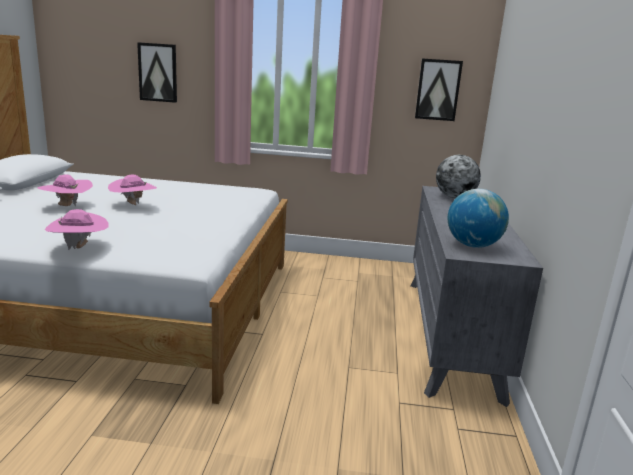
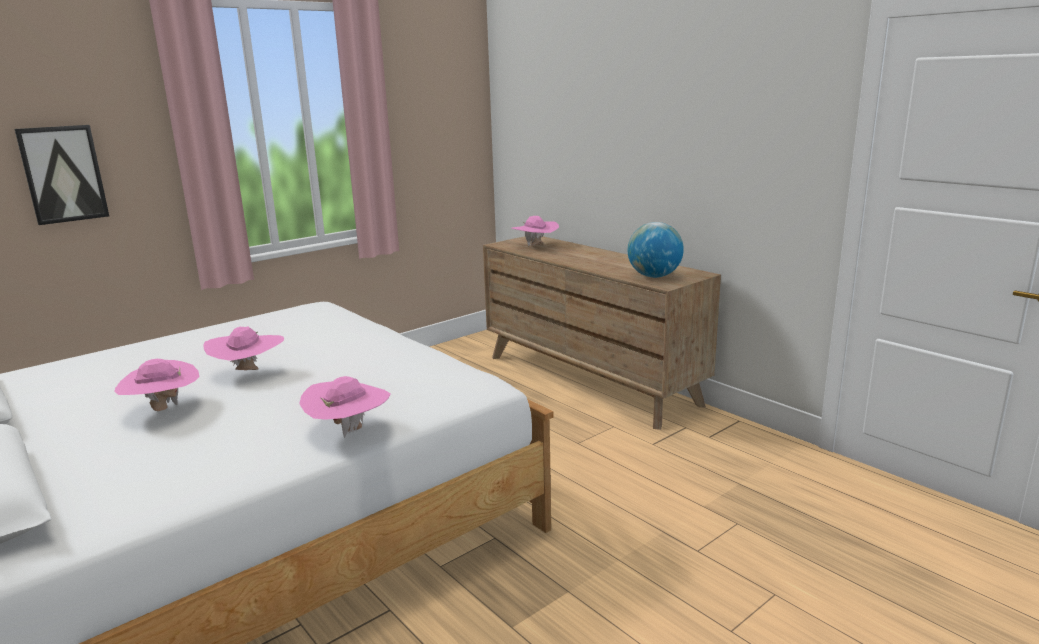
camera: 45 degrees left, 0 degrees up
(438, 90) = (445, 136): picture -> none
(450, 333) = (590, 380): grey dresser -> brown dresser
(454, 197) = (535, 246): globe -> pink hat

